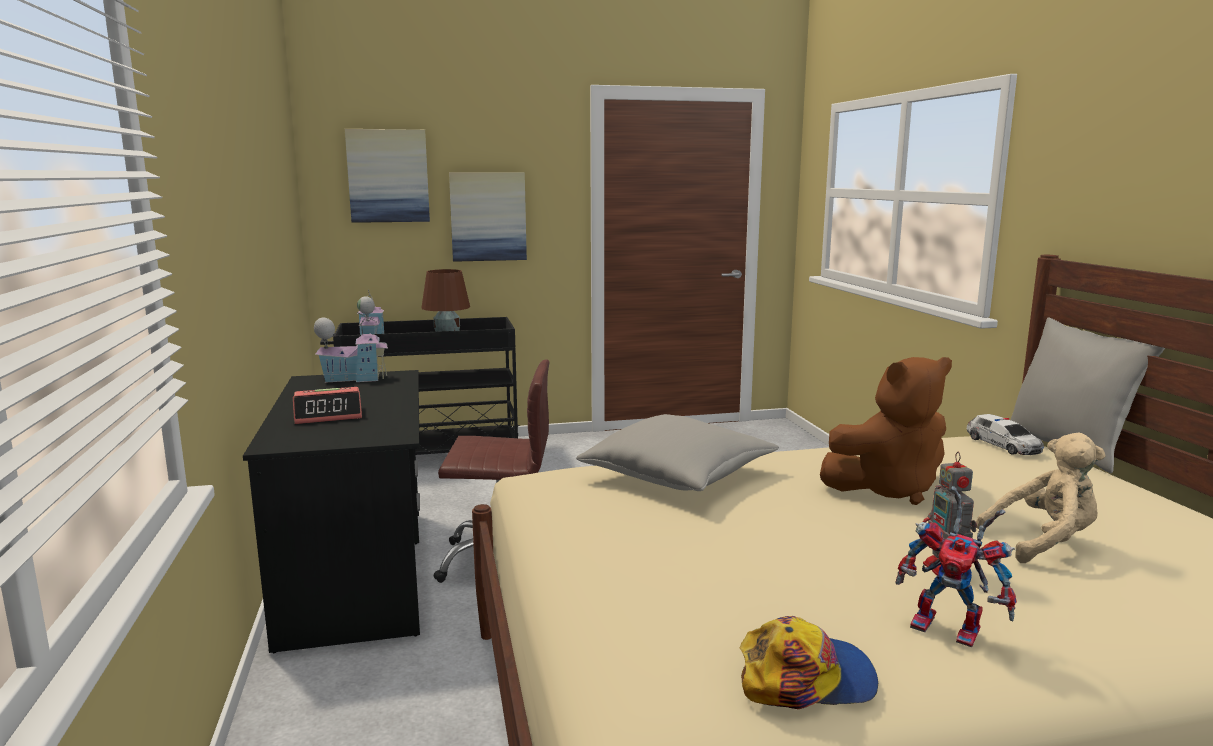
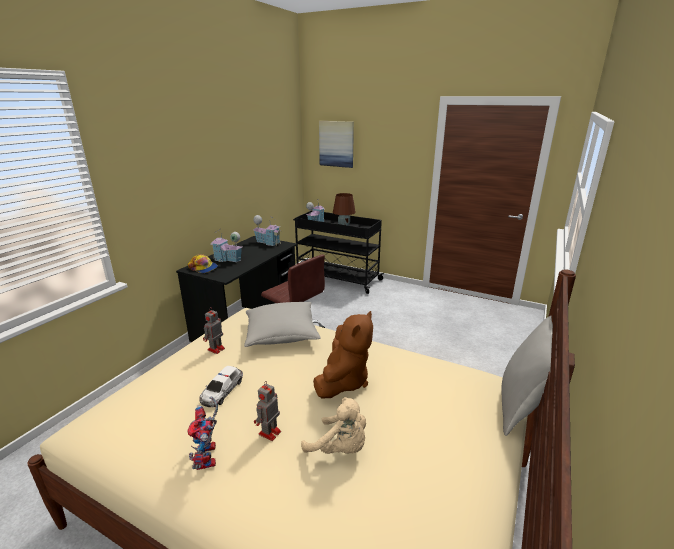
camera: 40 degrees right, 10 degrees up
(329, 415) = (227, 259): alarm clock -> toy house
(488, 216) = (379, 167): picture -> none
(623, 528) = (215, 349): none -> toy robot
(806, 678) = (133, 442): cap -> cap (203, 268)
(887, 489) = (343, 381): brown plush toy -> brown plush toy turned 90 degrees counterclockwise
(1003, 445) = (475, 386): toy car -> toy car (222, 391)

